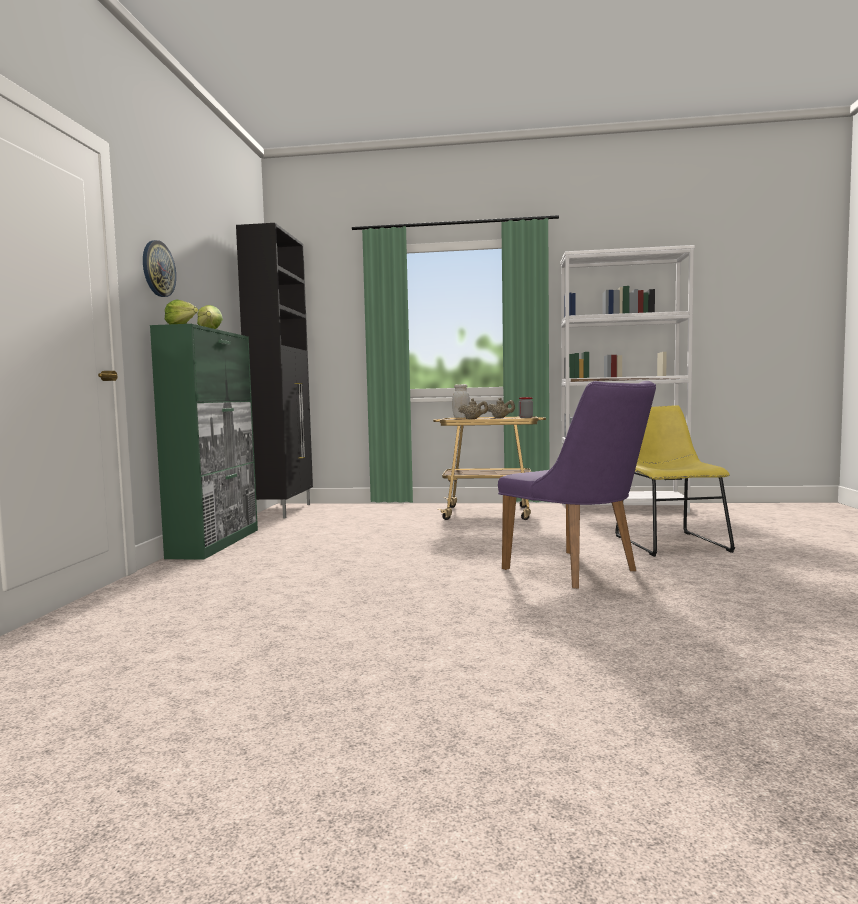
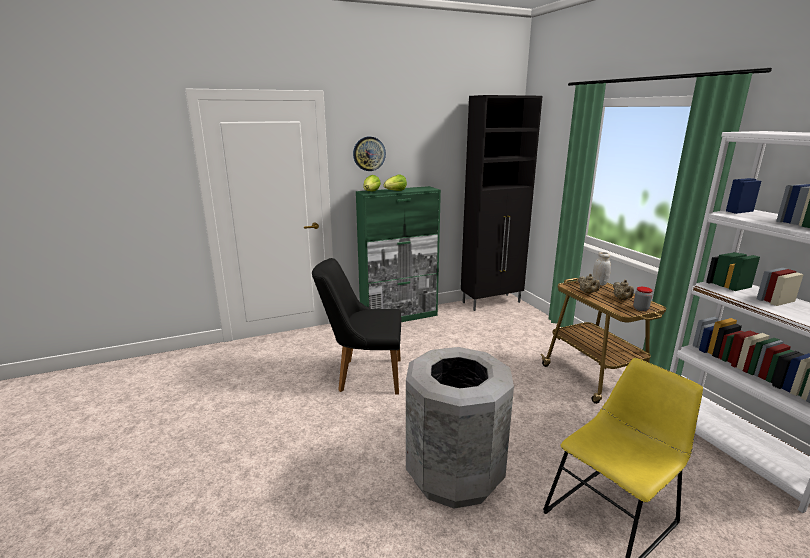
camera: 60 degrees right, 15 degrees up
(327, 577) = (363, 375): none -> black chair
(580, 571) = (454, 475): purple chair -> grey trash can

